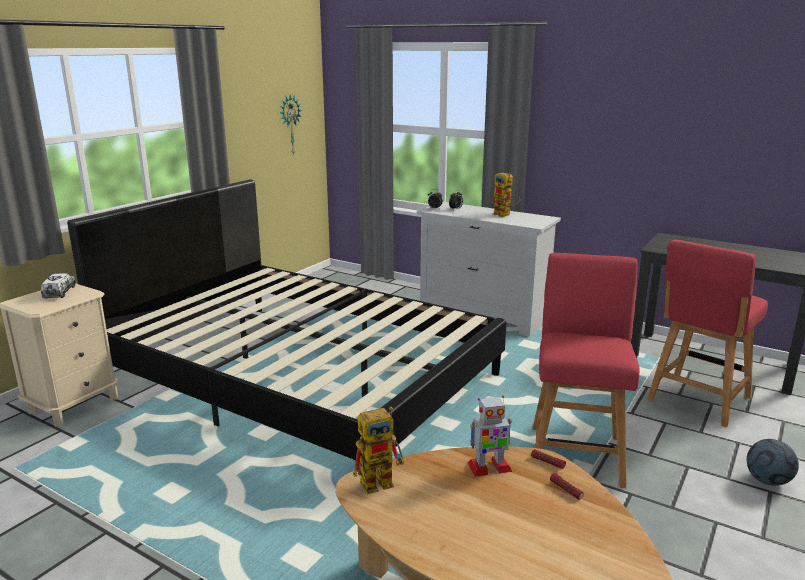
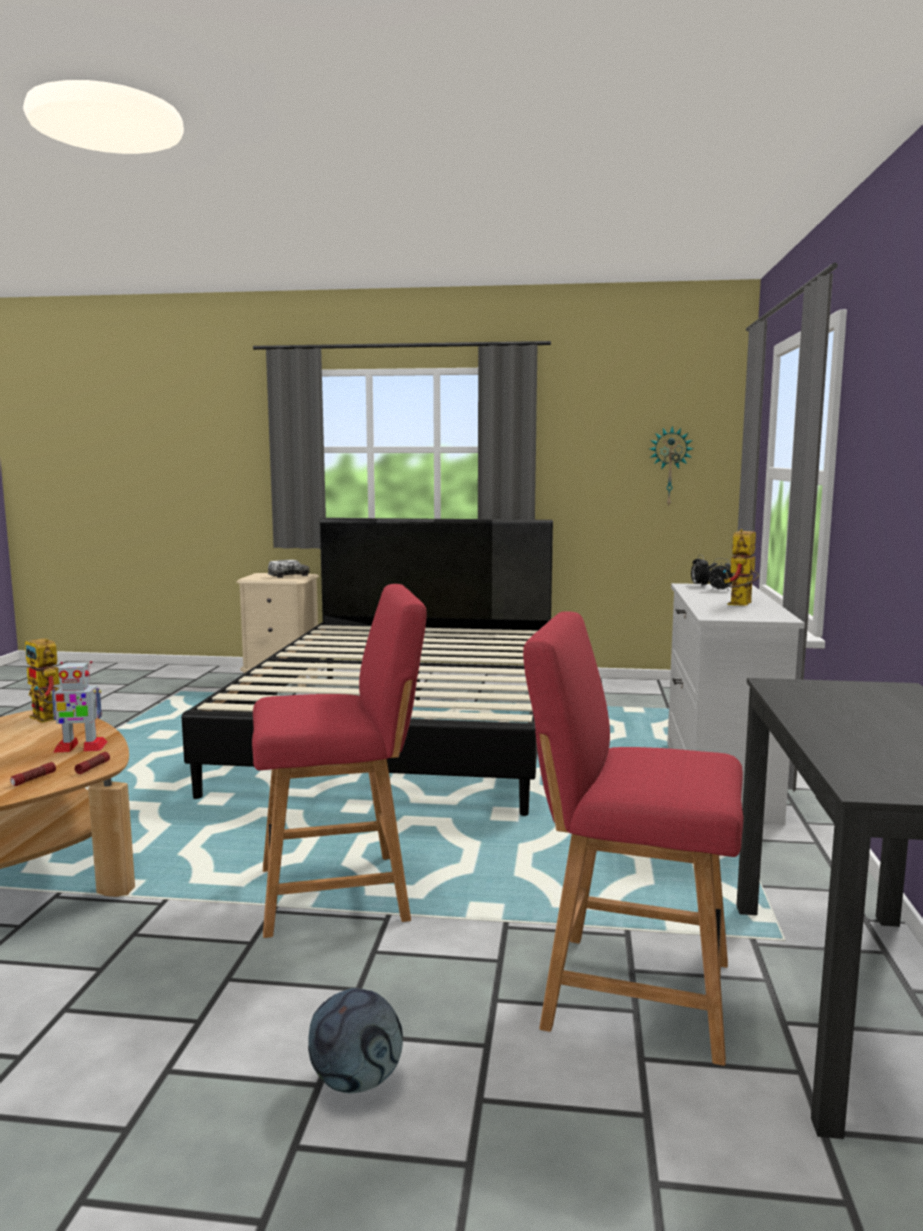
camera: 65 degrees right, 10 degrees down
(489, 467) = (80, 747): toy robot -> toy robot turned 60 degrees counterclockwise

